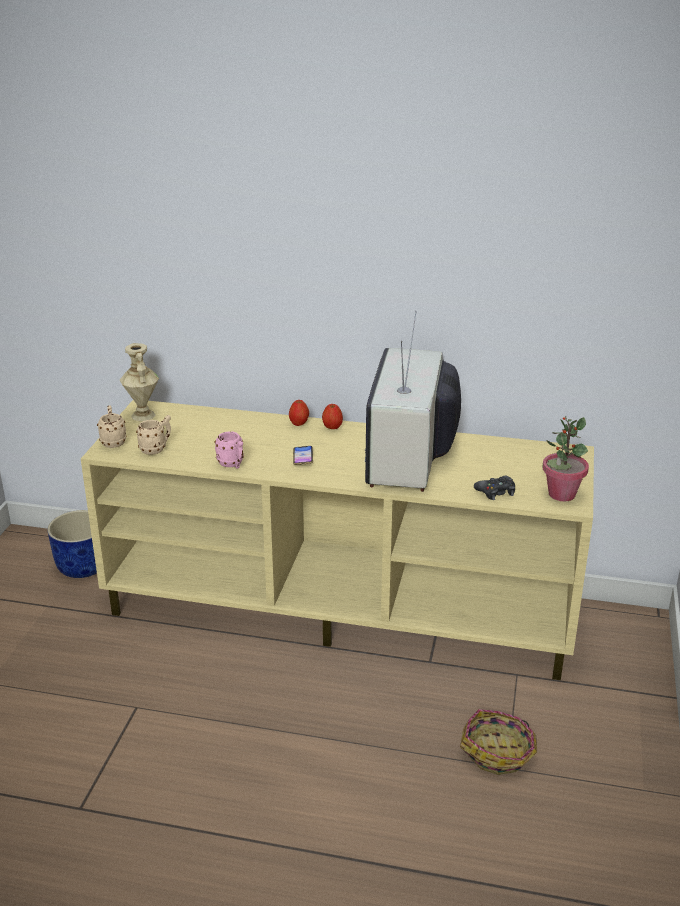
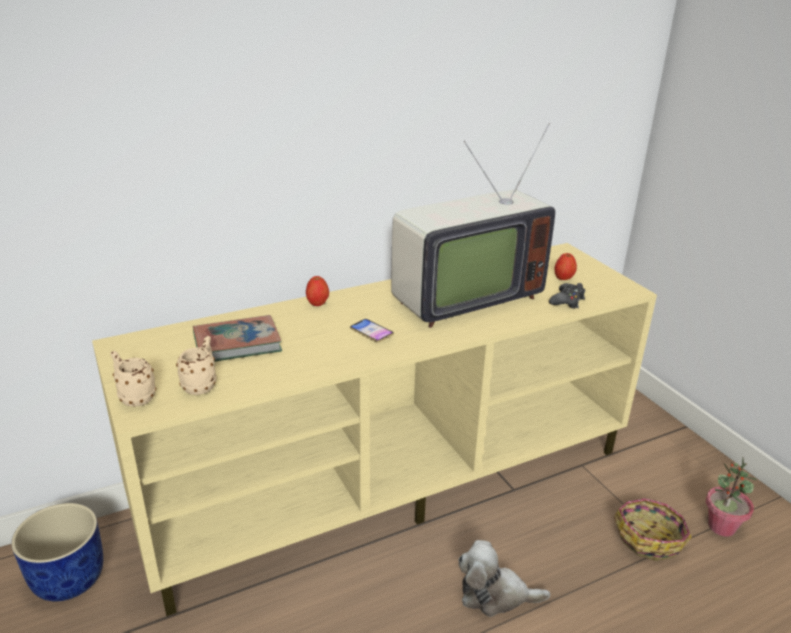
camera: 40 degrees left, 0 degrees up
(142, 415) = (130, 354): beige vase -> none
(209, 432) = (237, 344): none -> book
(233, 464) = (313, 367): pink mug -> none
(321, 716) = (495, 594): none -> plush toy
(332, 427) = (354, 296): apple -> apple (563, 278)
(411, 458) = (461, 298): television -> television turned 90 degrees counterclockwise
(561, 494) = (609, 285): potted plant -> potted plant (721, 527)

